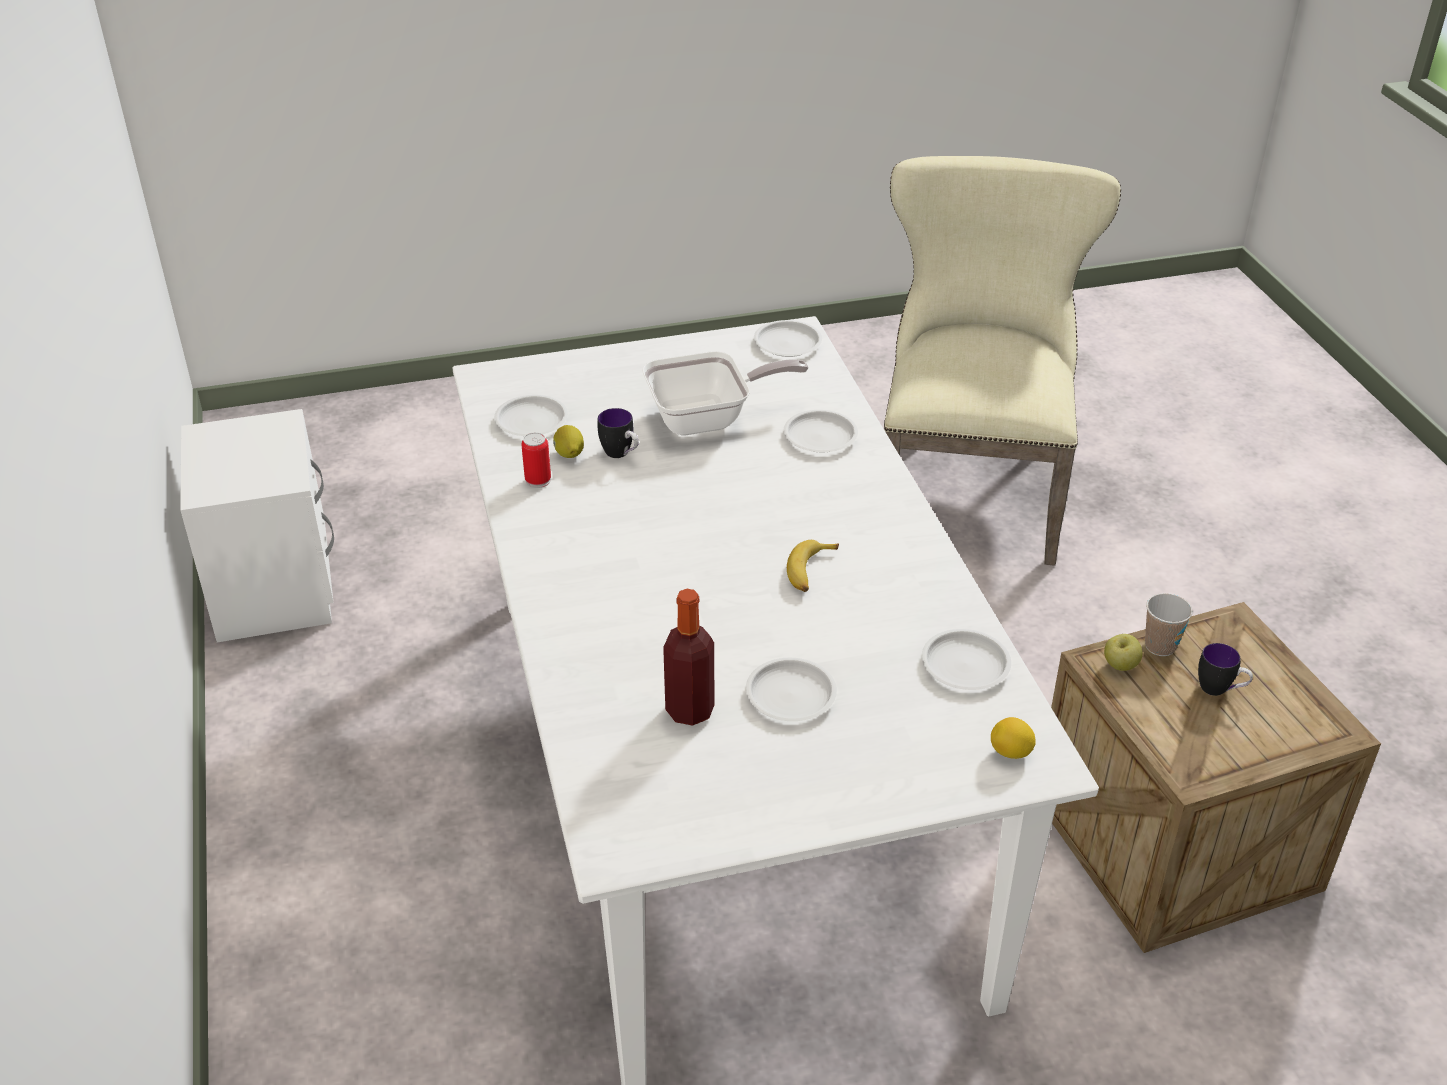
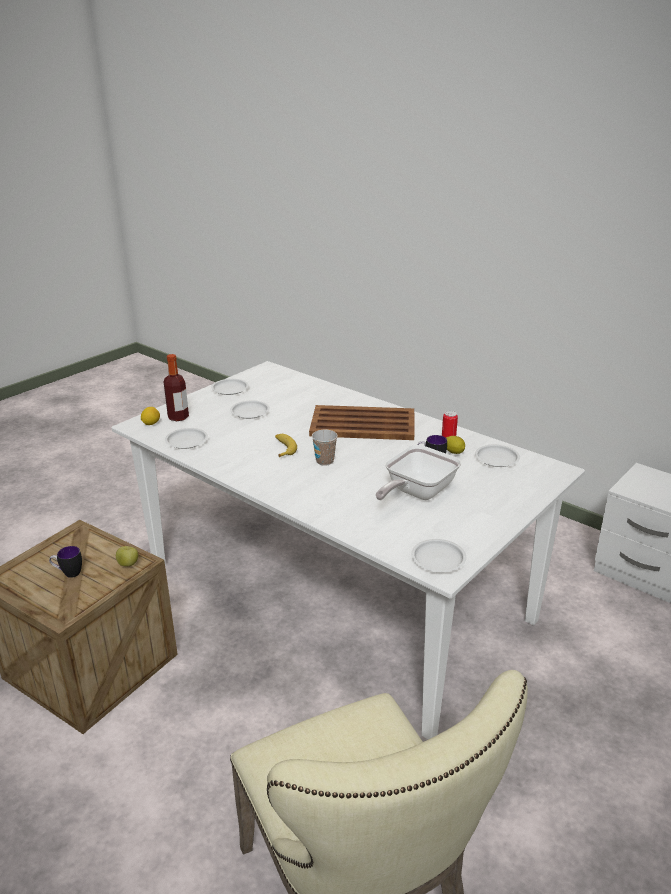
camera: 145 degrees right, 10 degrees down
(624, 565) = (364, 424): none -> brown tray
(690, 710) = (282, 398): bottle -> bottle (178, 417)
(820, 436) = (346, 507): white plate -> white plate (230, 389)
(1160, 646) = (108, 583): cup -> cup (324, 461)

